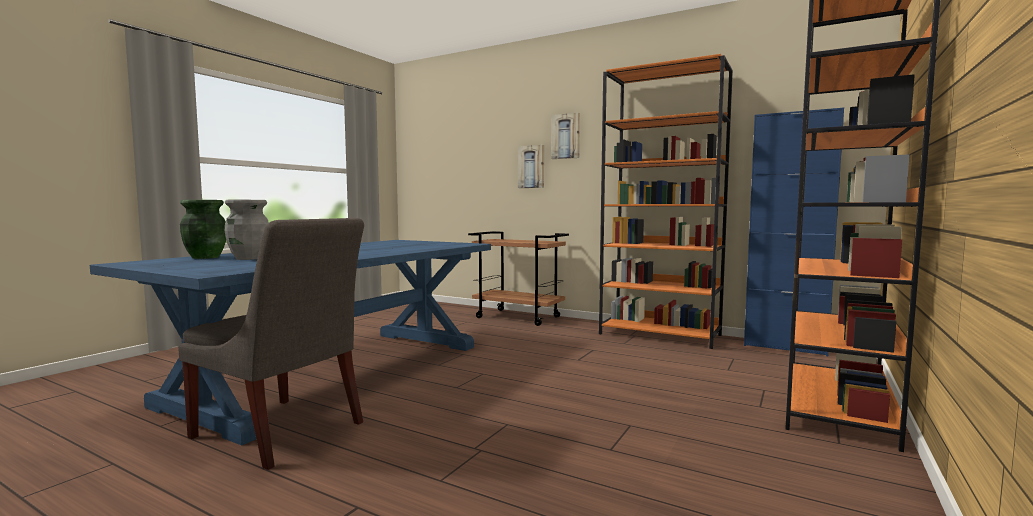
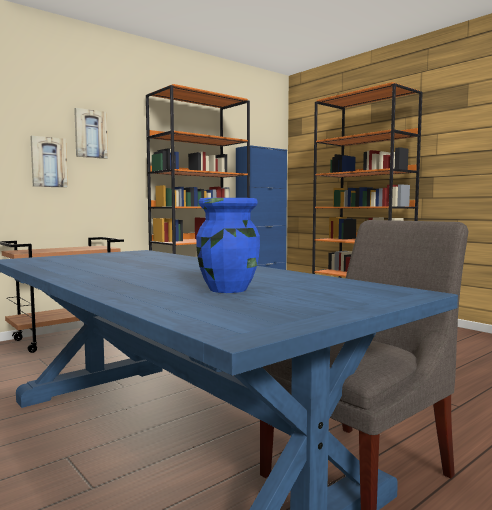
camera: 70 degrees left, 0 degrees up
(205, 257) = (178, 303): green vase -> none
(249, 258) = (227, 289): grey vase -> blue vase

